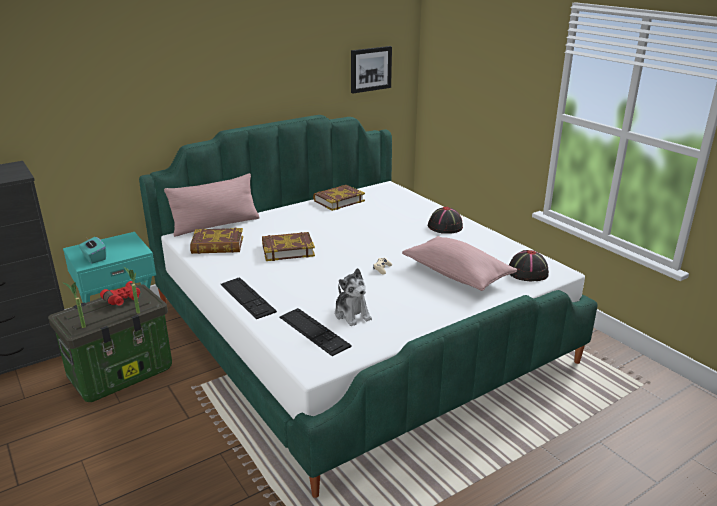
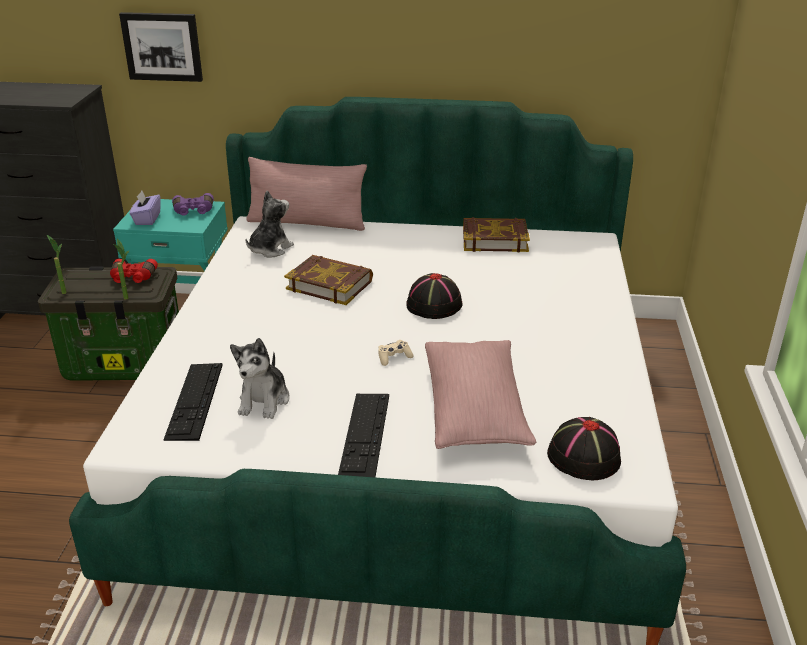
camera: 40 degrees right, 5 degrees up
(94, 258) = (147, 219): turquoise tissue box -> purple tissue box
(122, 243) = (193, 211): none -> purple binoculars
(217, 245) = (269, 249): book -> plush toy
(247, 297) = (199, 326): keyboard -> keyboard (364, 434)
(370, 69) = (621, 44): picture -> picture (162, 46)
(445, 227) = (578, 333): black hat -> black hat (433, 305)

